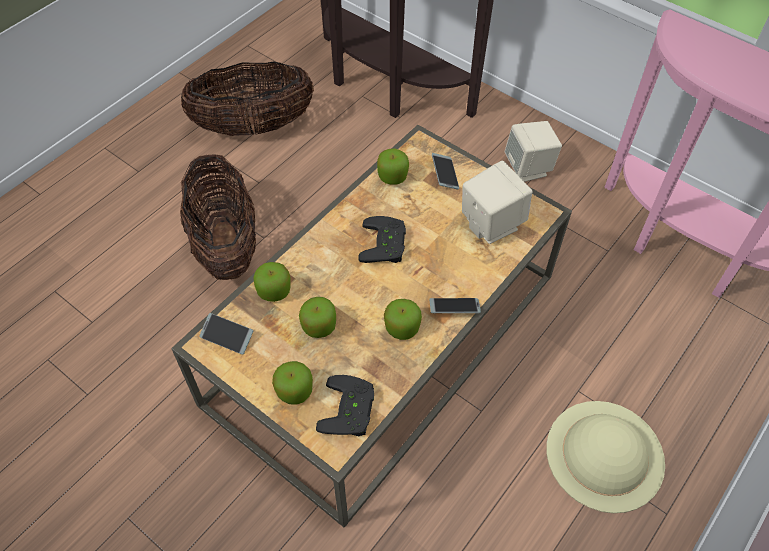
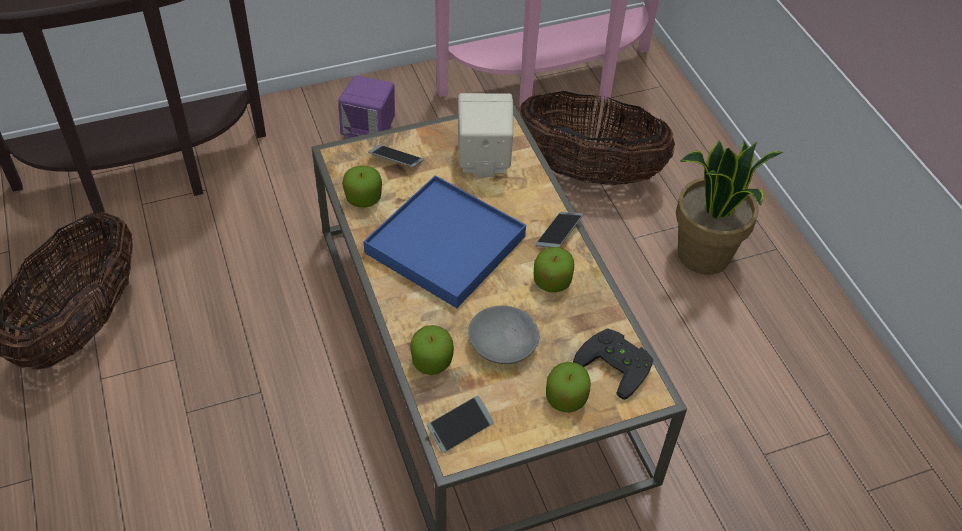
camera: 60 degrees left, 5 degrees down
(226, 243) = (236, 432): basket -> basket (587, 172)
(319, 326) = (504, 344): apple -> grey bowl
(386, 244) = (446, 245): black game controller -> blue tray
(528, 168) = (370, 132): beige speaker -> purple speaker
(605, 454) = (704, 256): beige hat -> potted plant

